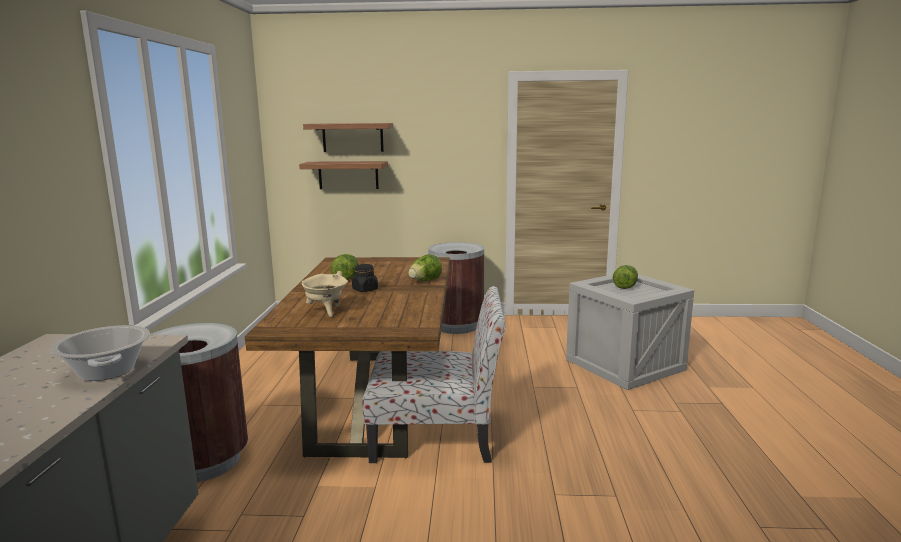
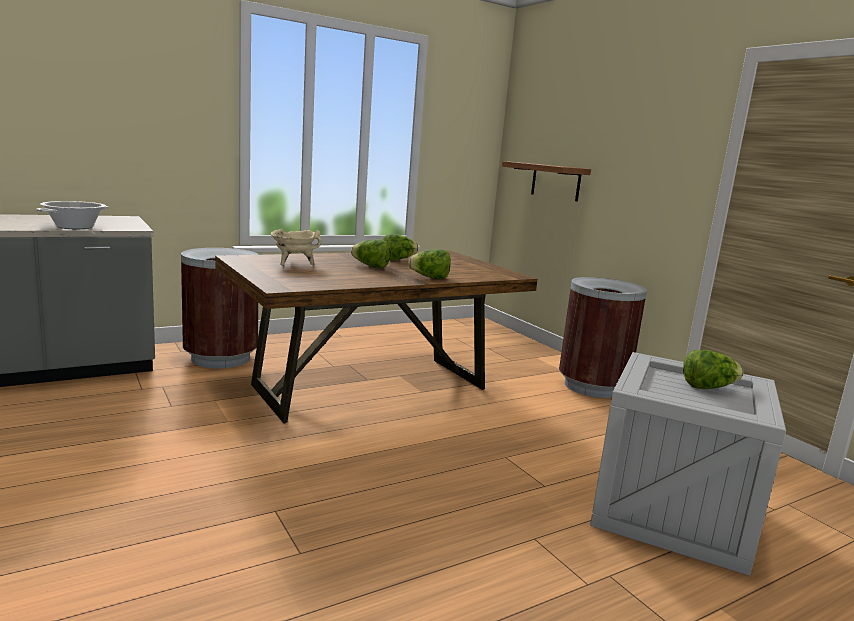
camera: 55 degrees right, 0 degrees up
(353, 137) = (566, 138): shelf -> none
(365, 289) = (371, 266): black jar -> lettuce
(436, 436) = (335, 427): chair -> none

